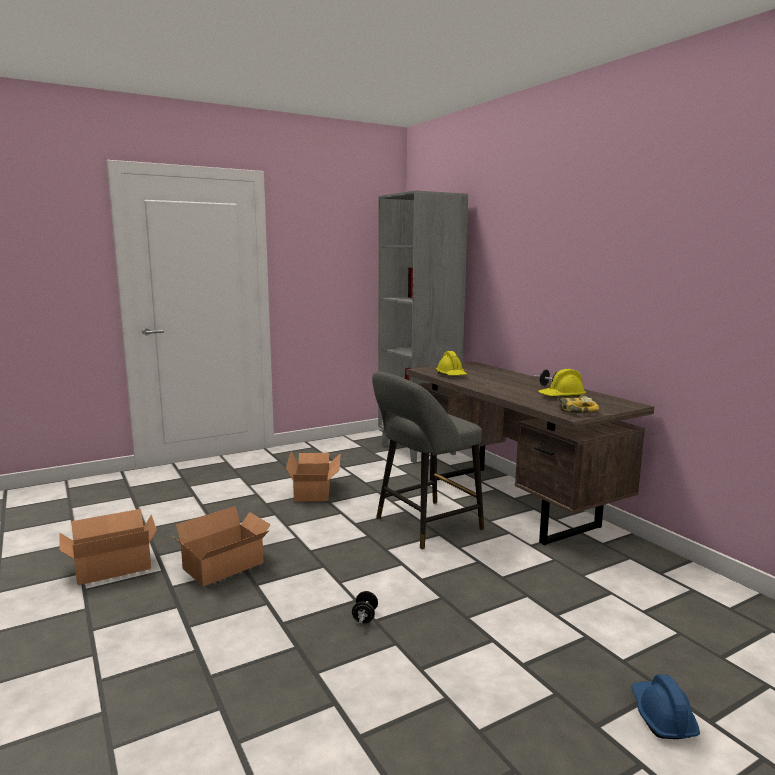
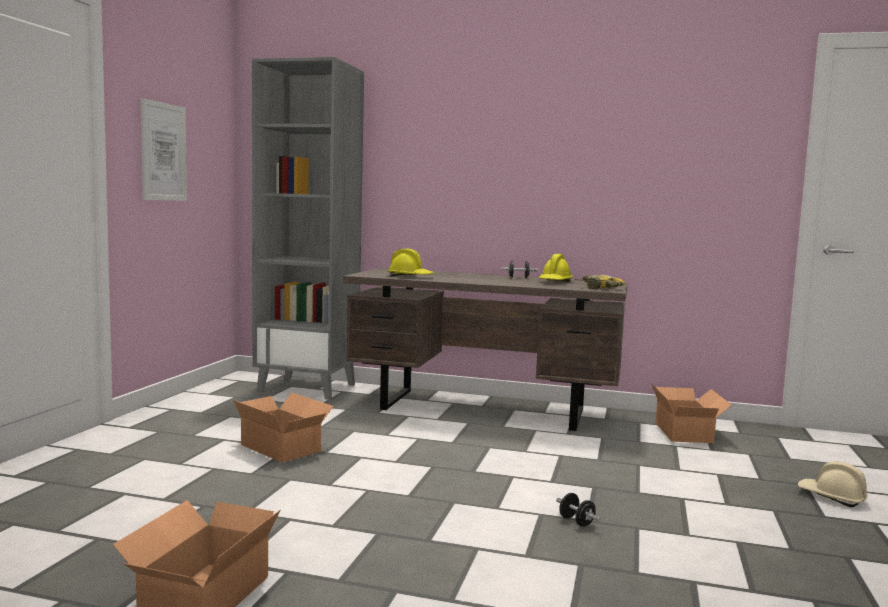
camera: 45 degrees left, 5 degrees down
(226, 566) = (356, 539): cardboard box -> cardboard box (685, 432)
(324, 270) = (163, 152): none -> picture
(423, 525) = (461, 444): grey stool -> none
(661, 716) = (831, 497): blue hard hat -> beige hard hat

